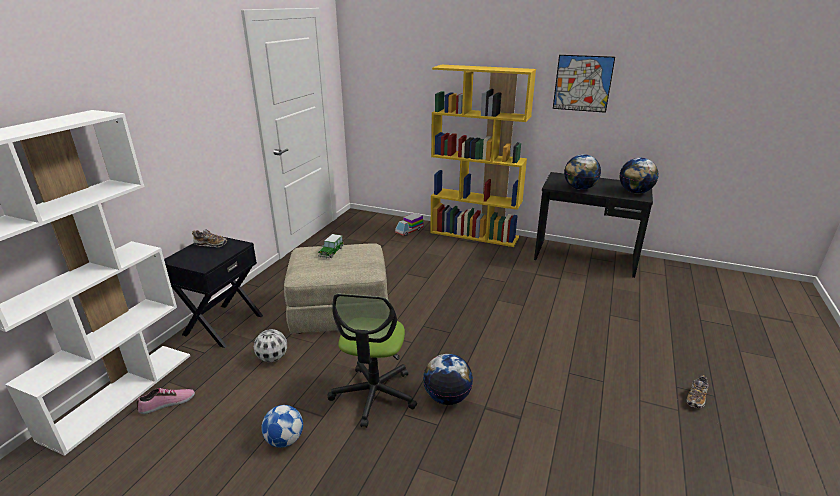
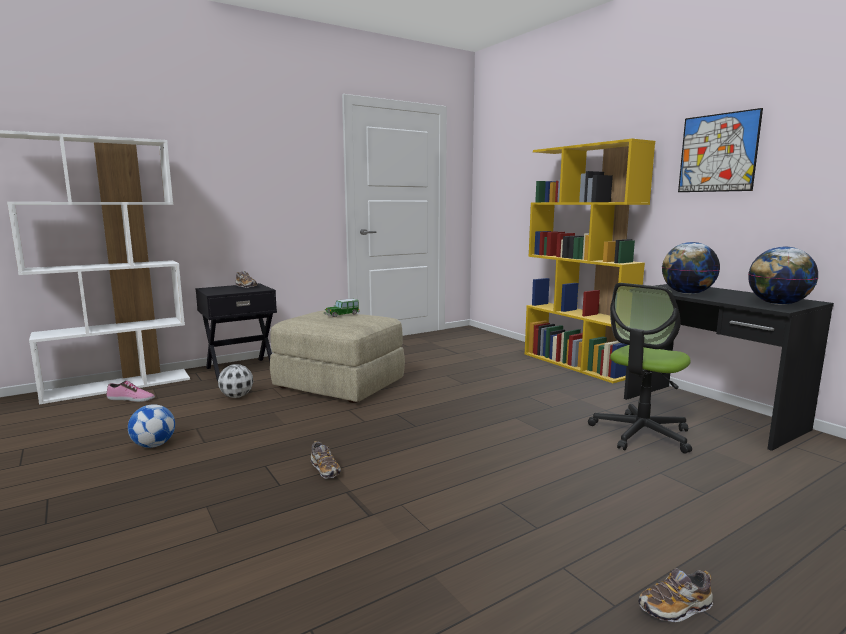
camera: 35 degrees right, 15 degrees down
(374, 395) = (266, 444): office chair -> office chair (641, 434)
(409, 230) = (503, 349): toy truck -> none
(447, 397) = (325, 469): globe -> shoe

